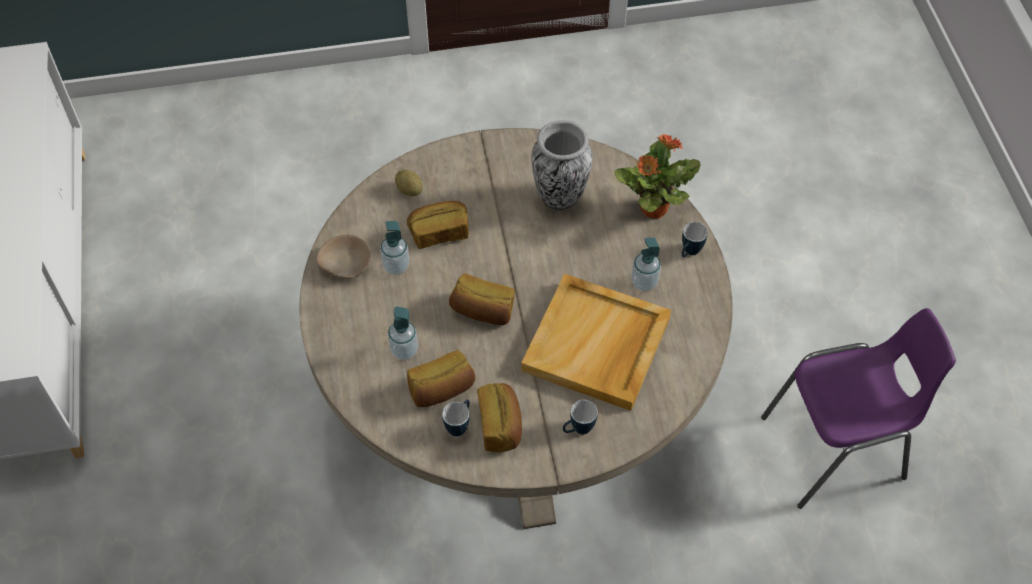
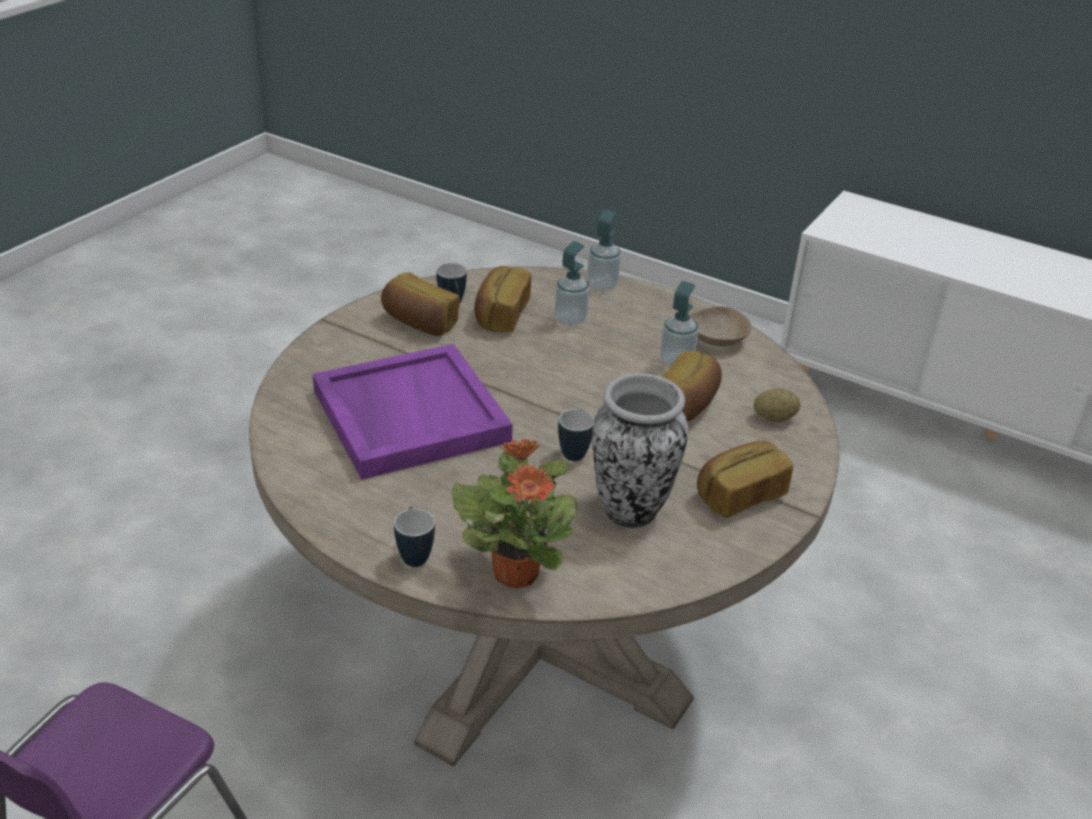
camera: 130 degrees right, 20 degrees down
(482, 311) = (551, 377): bread -> bread (739, 495)
(578, 430) = (347, 354): mug -> mug (575, 451)
(597, 346) = (408, 415): beige tray -> purple tray
(644, 282) = (429, 493): soap dispenser -> soap dispenser (602, 285)

